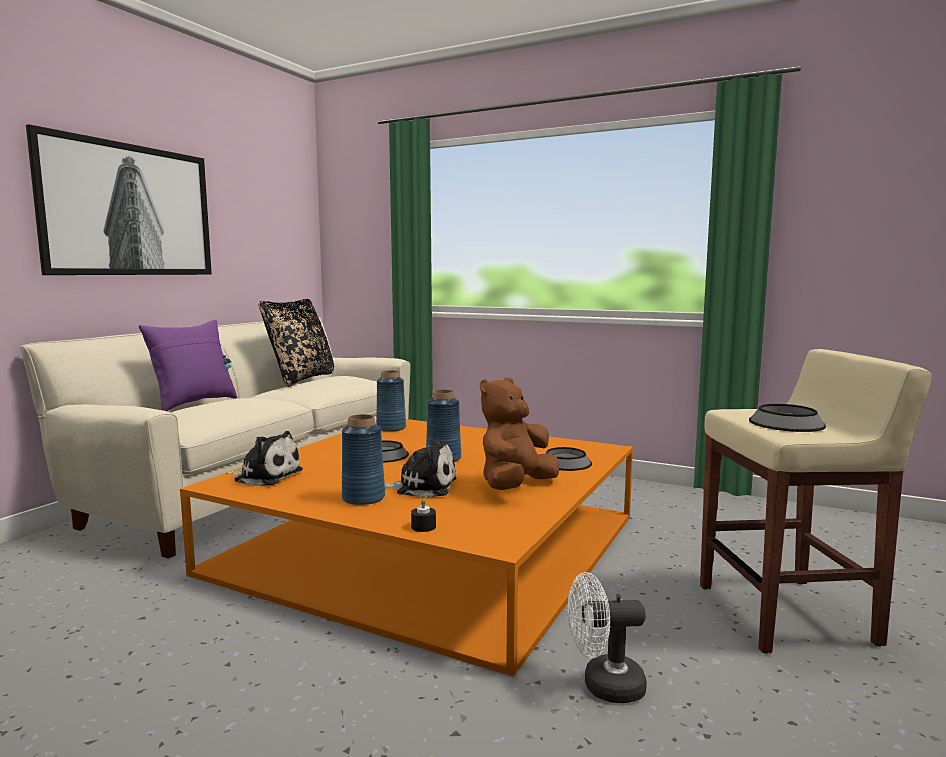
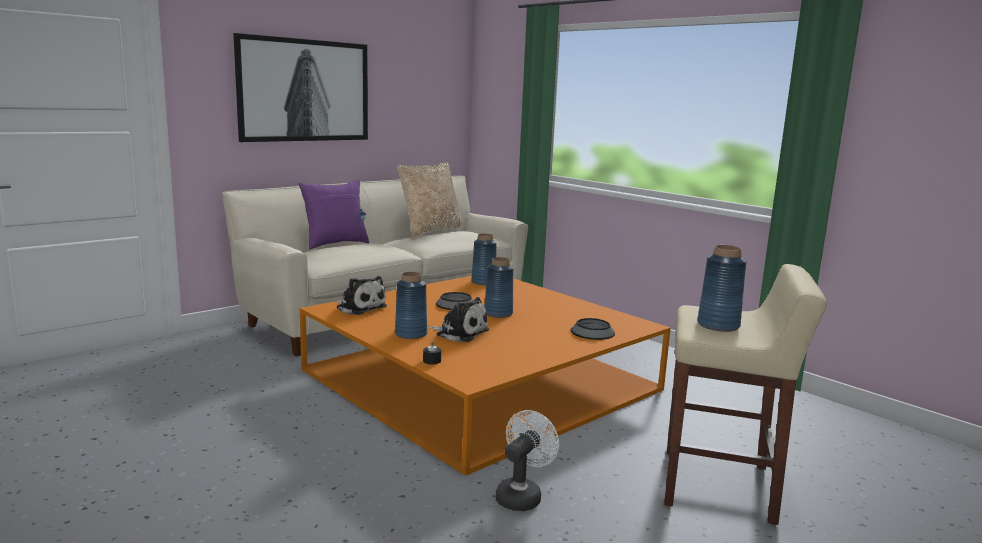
camera: 20 degrees right, 5 degrees up
(301, 380) = (431, 232): black pillow -> beige pillow
(516, 486) = (529, 344): brown plush toy -> none
(604, 686) = (522, 495): white fan -> white fan turned 105 degrees clockwise
(786, 423) = (718, 325): bowl -> blue vase

